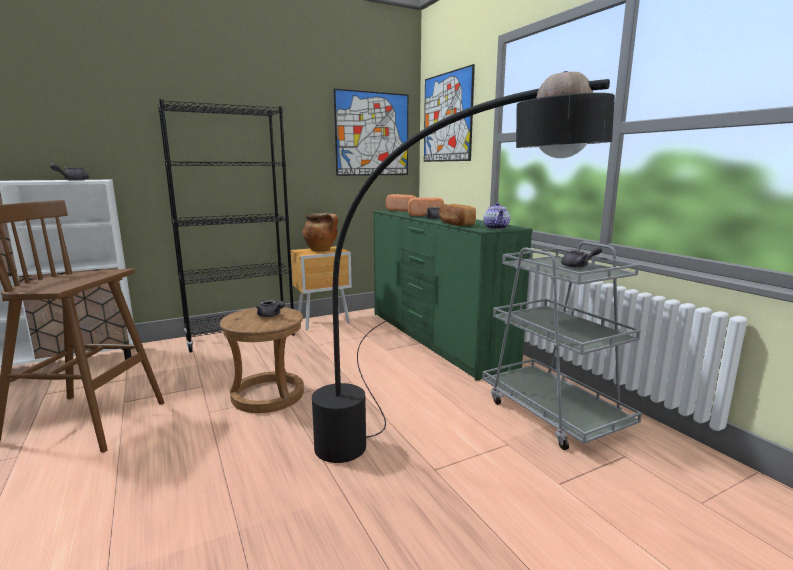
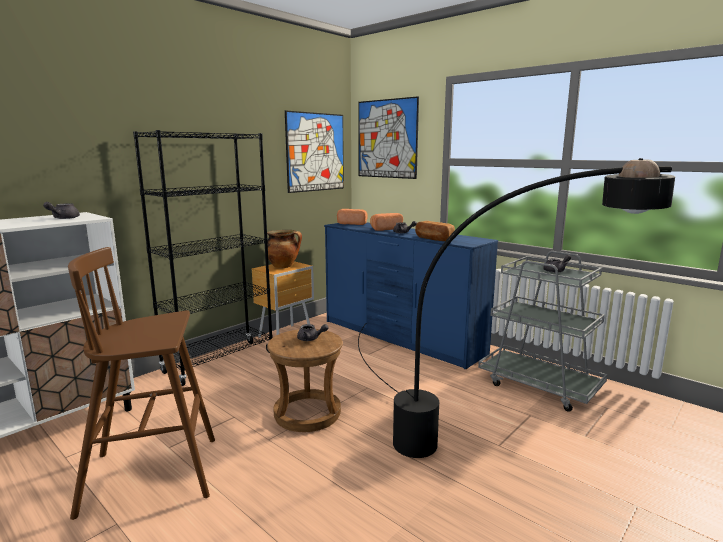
camera: 20 degrees left, 0 degrees up
(436, 338) = (401, 337): green dresser -> blue dresser
(496, 228) = (474, 241): teapot -> none

